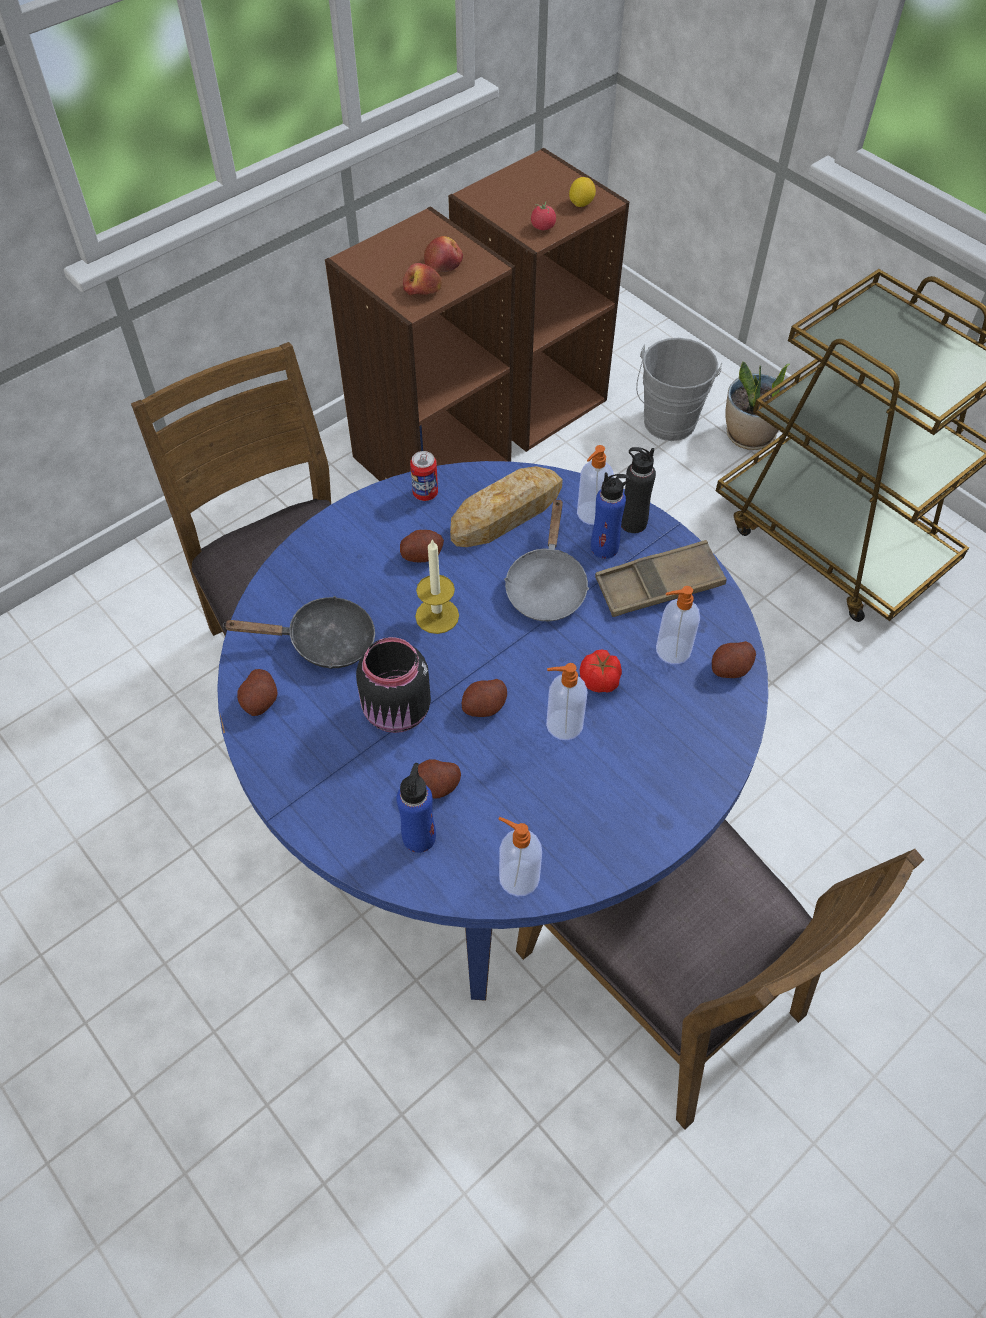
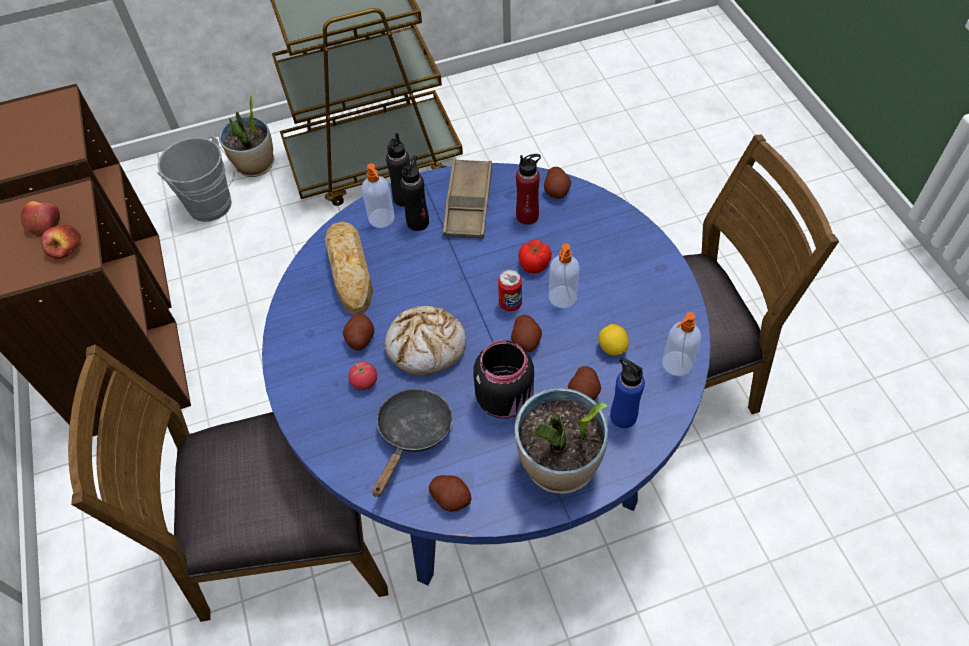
camera: 65 degrees left, 0 degrees up
(332, 789) = (559, 465): none -> potted plant
(425, 493) = (296, 318): can -> can (510, 303)
(437, 616) = (427, 346): candle -> bread
(543, 227) = (58, 144): tomato -> tomato (364, 382)
(546, 586) = (434, 268): grey frying pan -> none
(581, 203) = (52, 112): lemon -> lemon (612, 348)
(604, 548) = (418, 222): blue bottle -> black bottle
(671, 650) = (527, 216): soap dispenser -> red bottle

